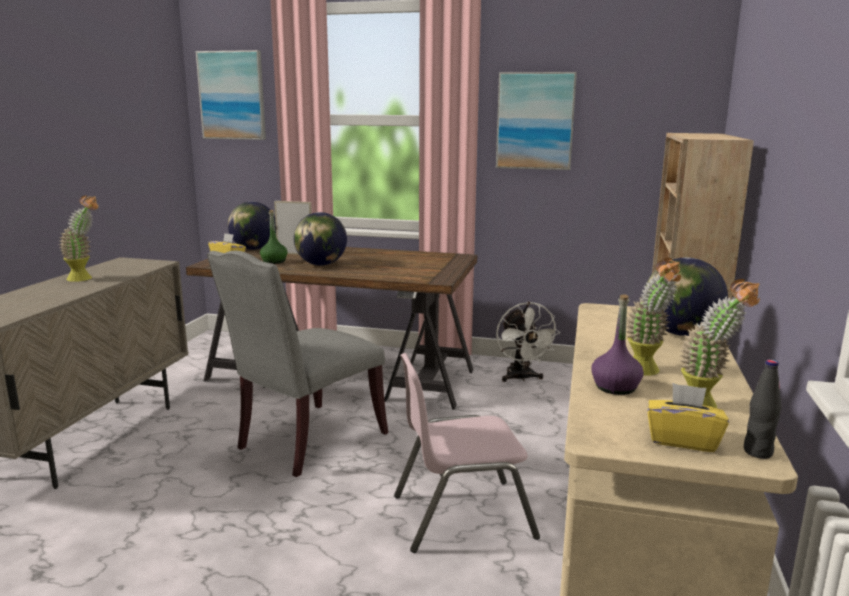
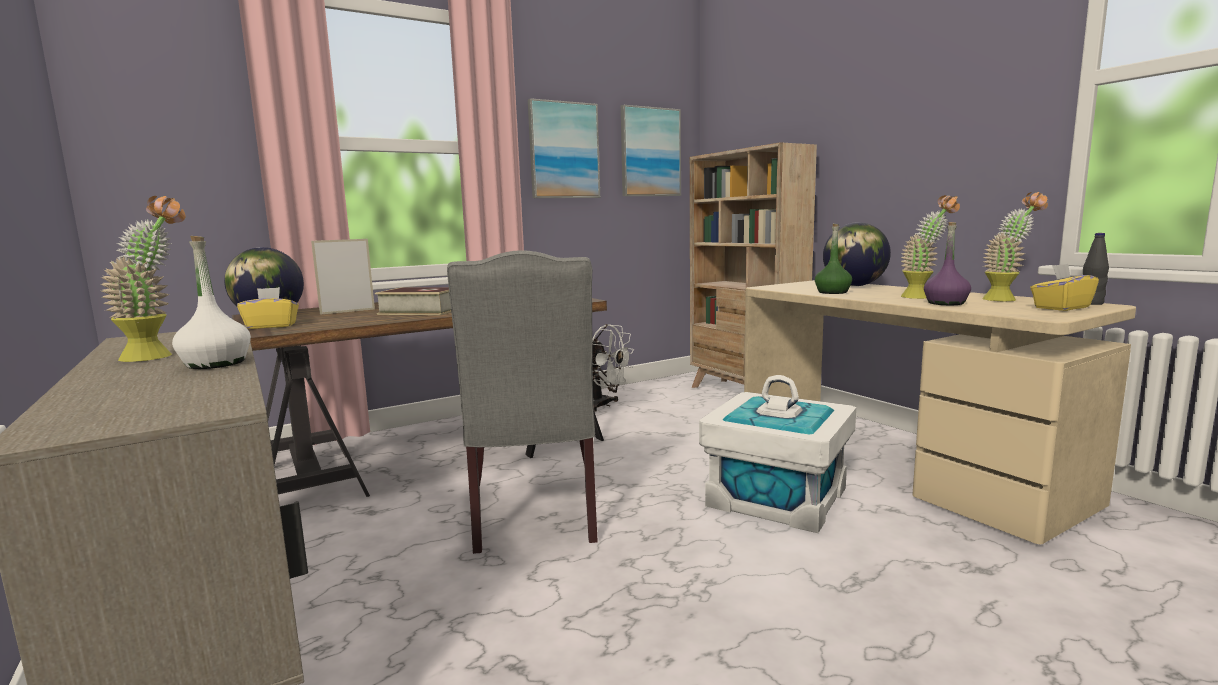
camera: 45 degrees left, 5 degrees down
(75, 292) = (216, 363): none -> white bottle
(232, 95) = (155, 102): picture -> picture (650, 152)
(274, 262) = (350, 318): green bottle -> green bottle (832, 292)
(321, 264) = (420, 311): globe -> book
(461, 515) = (776, 497): pink chair -> white storage box

